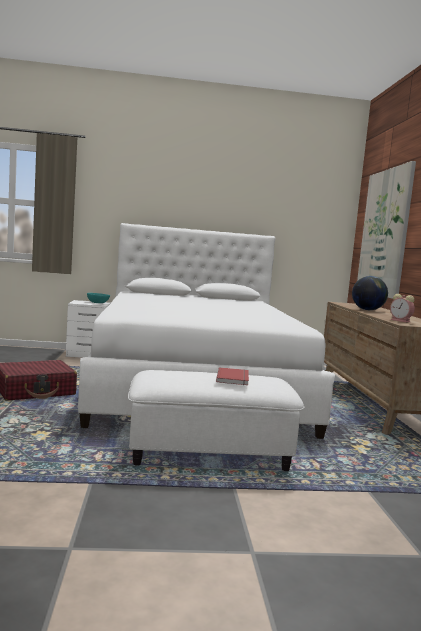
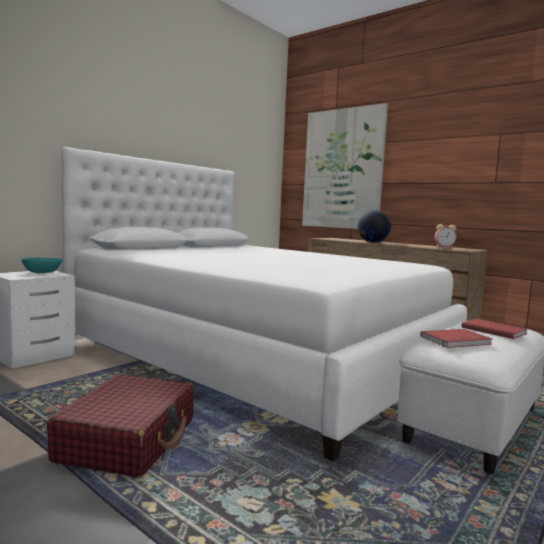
camera: 45 degrees left, 0 degrees up
(170, 371) = (457, 341): none -> red book

